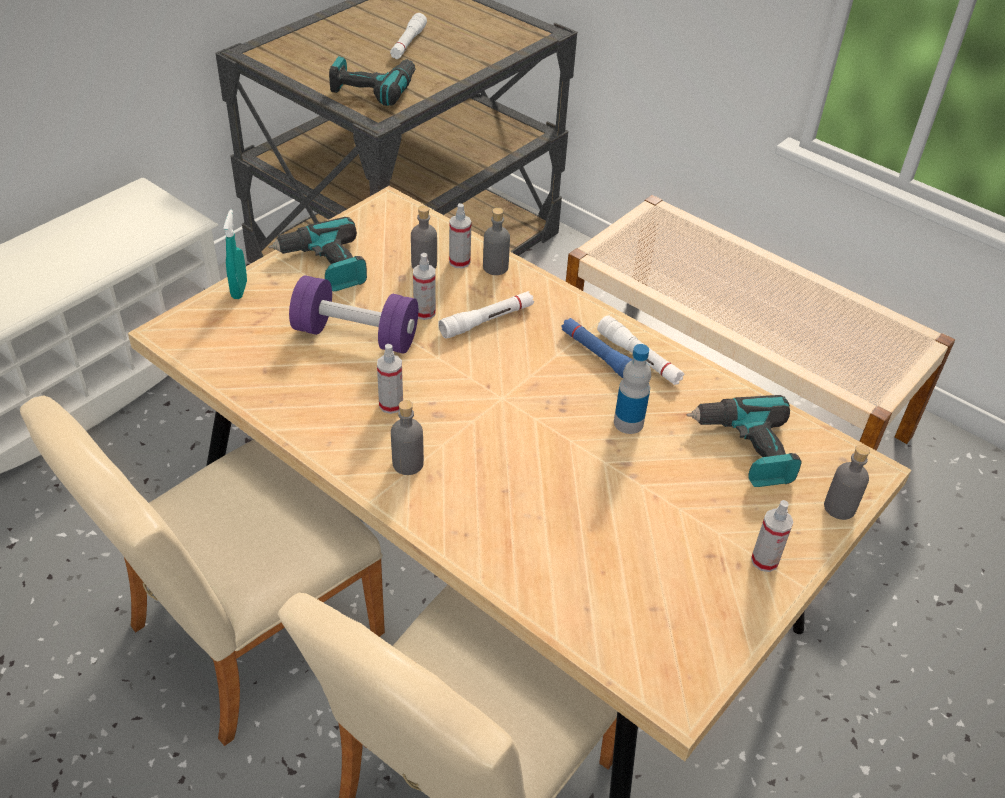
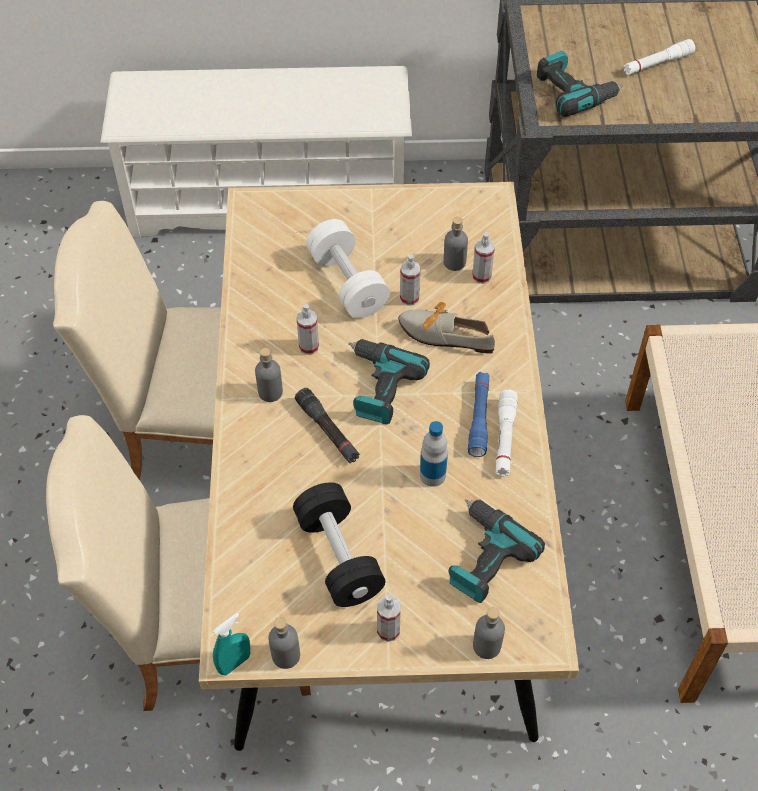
camera: 50 degrees right, 10 degrees up
(239, 290) = (320, 200): turquoise spray bottle -> turquoise spray bottle (234, 663)
(325, 266) = (391, 218): power drill -> power drill (378, 387)
(355, 335) = (347, 283): purple dumbbell -> white dumbbell
(487, 321) = (441, 334): white flashlight -> shoe
(495, 267) = (500, 298): grey bottle -> grey bottle (285, 655)
(501, 455) = (328, 430): none -> black flashlight
(650, 541) = (339, 557): none -> black dumbbell

